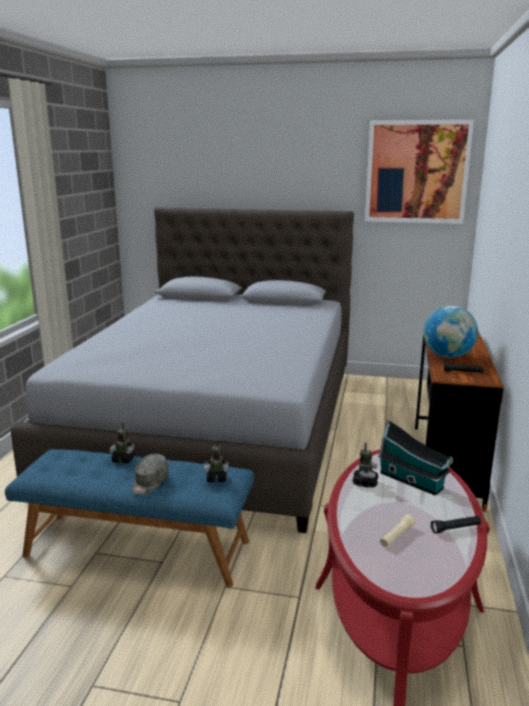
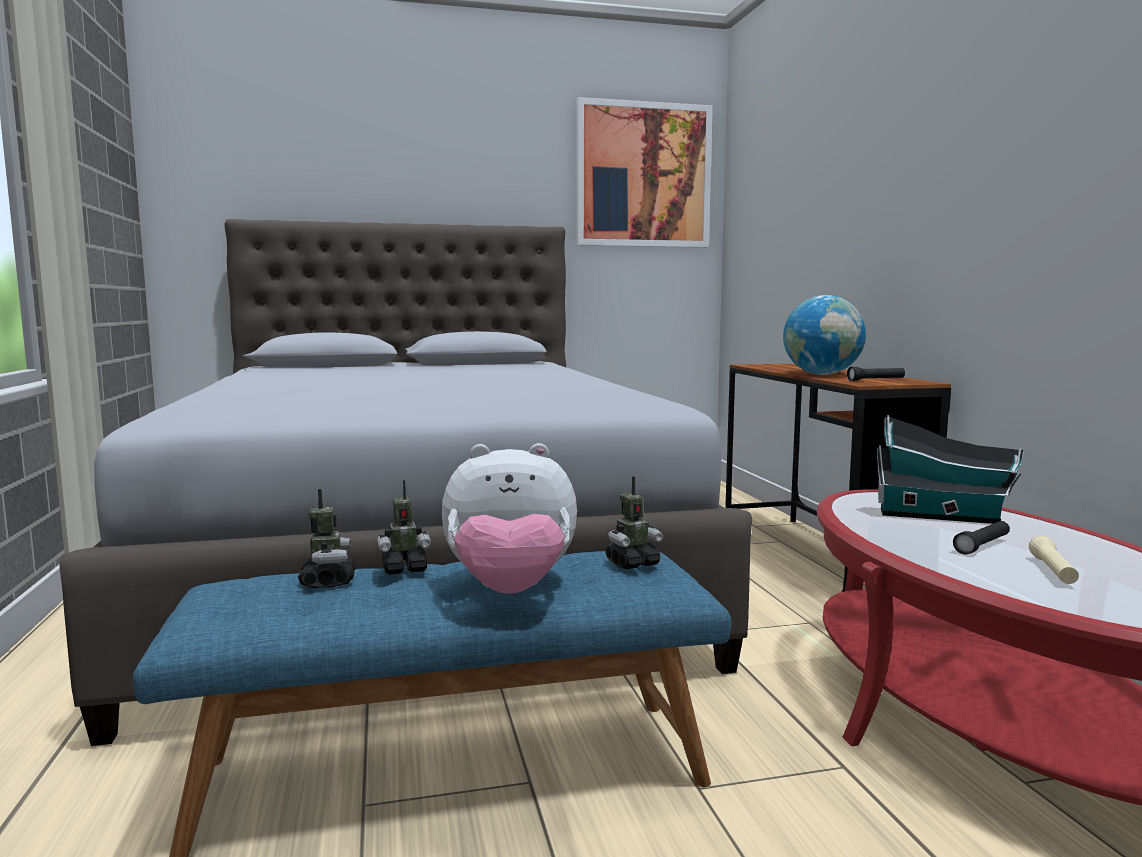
camera: 25 degrees left, 10 degrees down
(149, 482) = (510, 590): grey cap -> plush toy
(365, 482) = (884, 526): toy robot -> toy robot (328, 581)
(455, 528) = (1103, 549): black flashlight -> black flashlight (982, 545)

